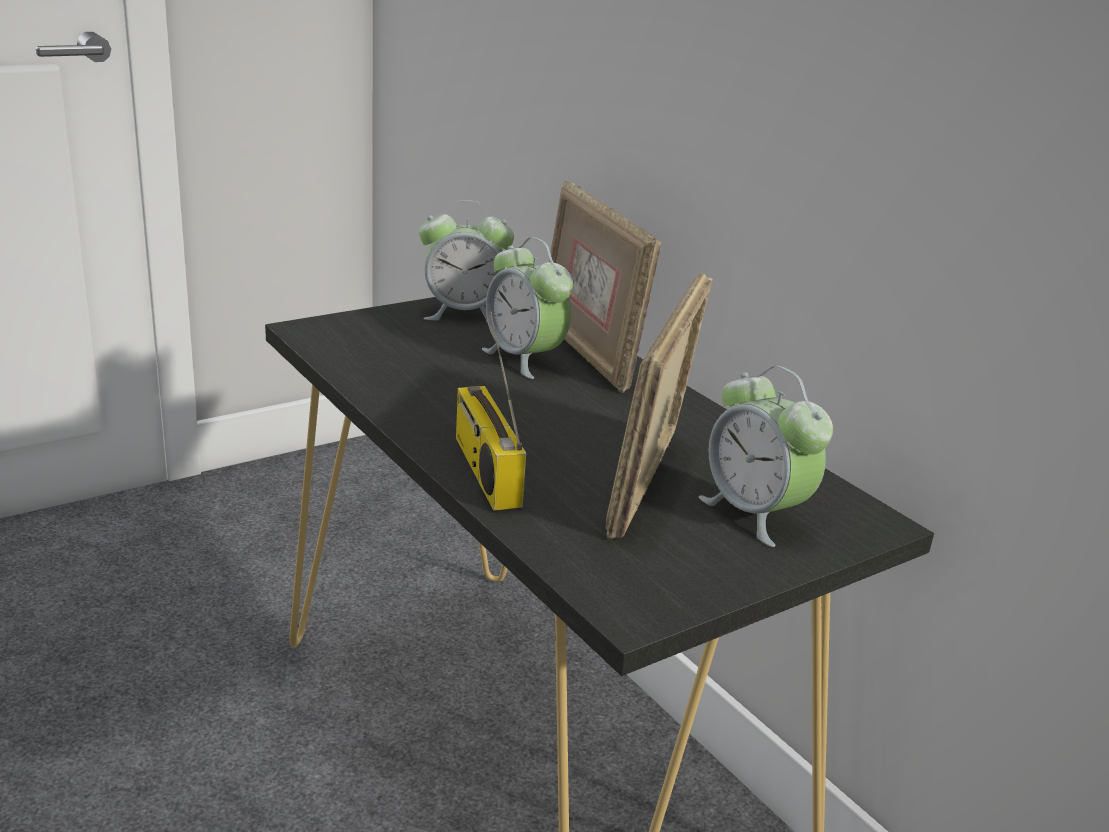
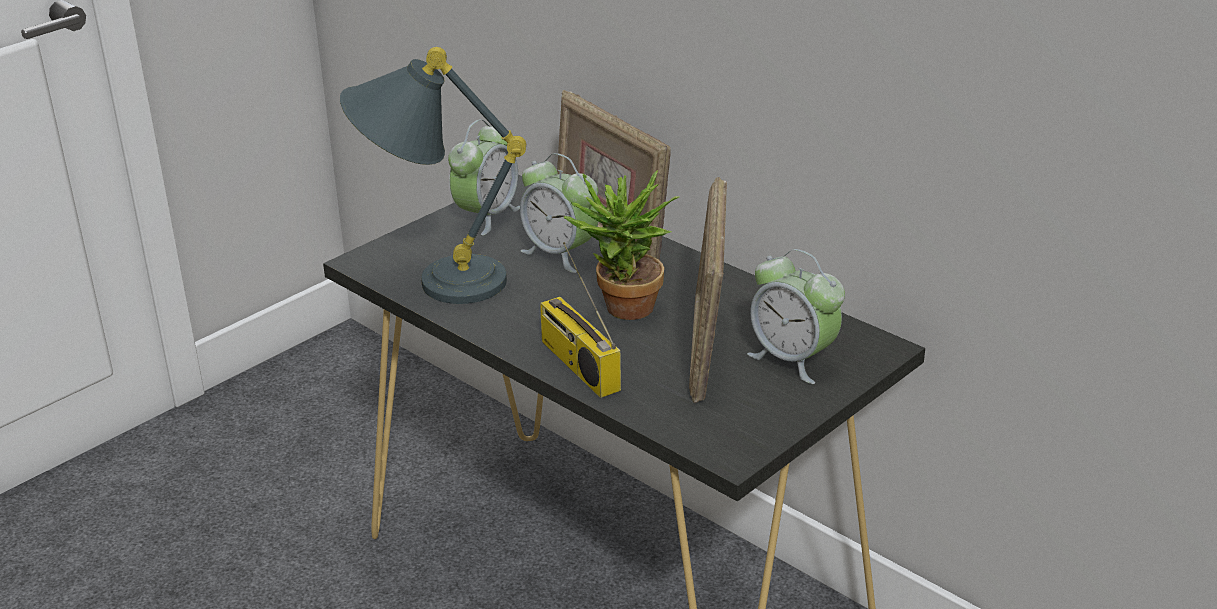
camera: 10 degrees left, 5 degrees up
(367, 360) = (432, 282): none -> grey table lamp
(463, 313) = (486, 216): alarm clock -> alarm clock turned 45 degrees counterclockwise
(566, 425) = (622, 311): none -> potted plant

